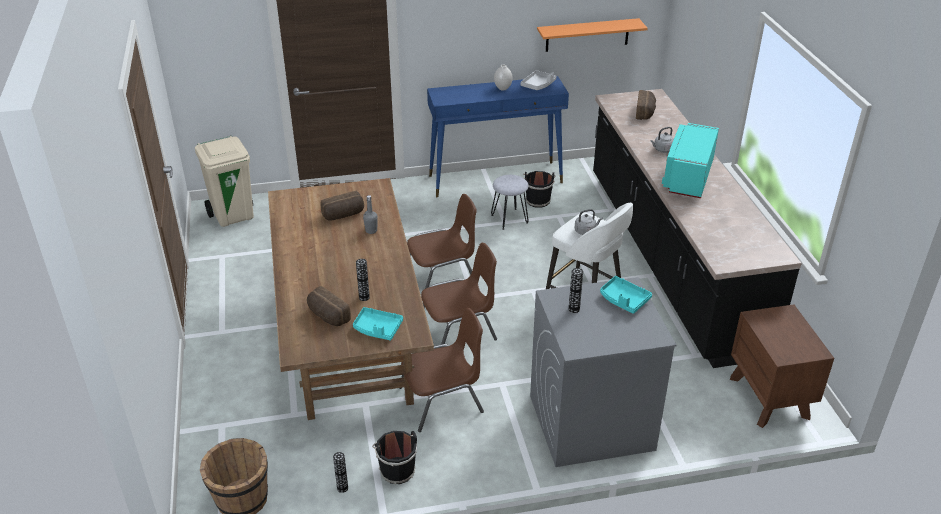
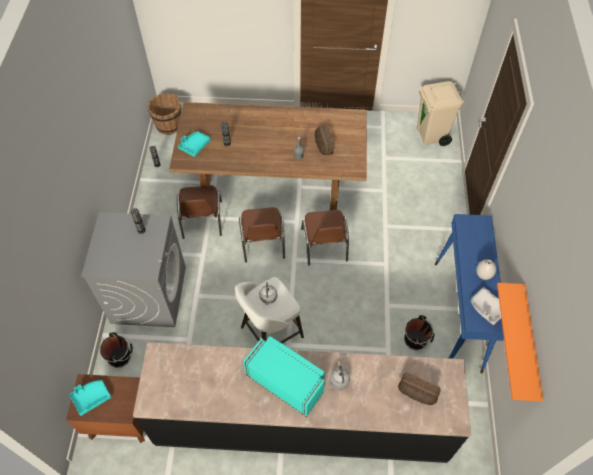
camera: 105 degrees right, 20 degrees up
(327, 316) = (216, 125): bread -> none
(396, 470) = (158, 189): black bucket -> black bucket (121, 357)
(509, 219) = (391, 309): grey stool -> none
(623, 300) = (137, 262): turquoise tray -> turquoise tray (91, 397)

